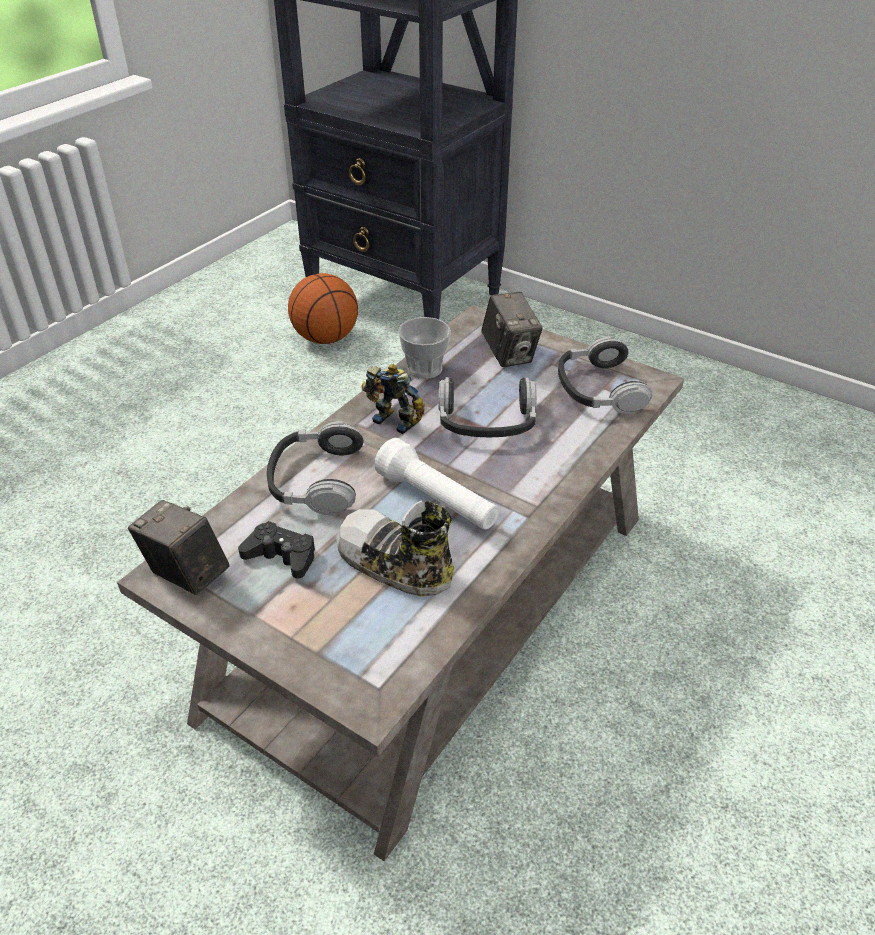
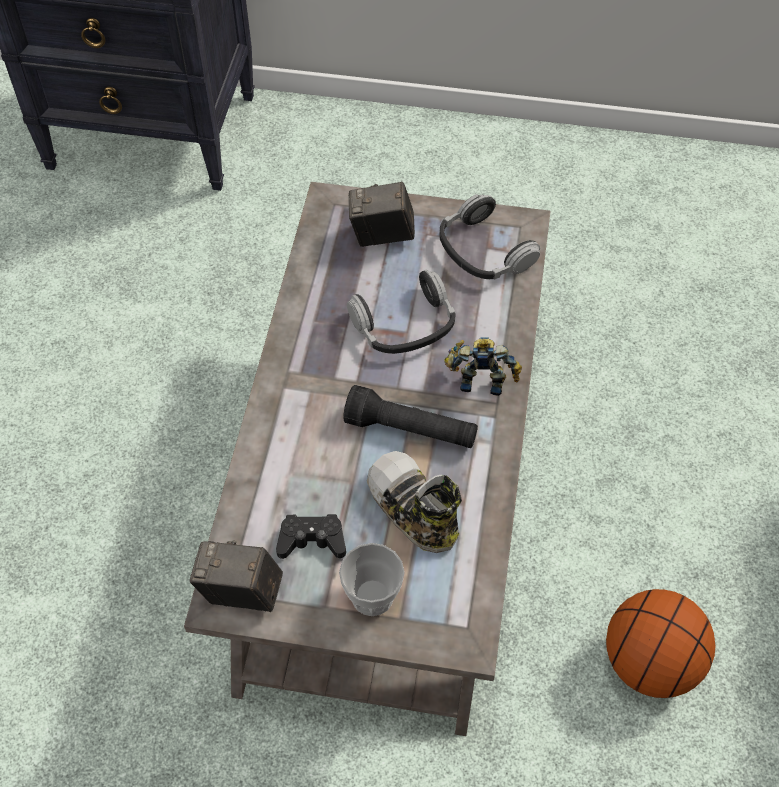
camera: 25 degrees left, 15 degrees up
(315, 480) = (290, 449): headphones -> none
(325, 338) = (98, 218): basketball -> basketball (649, 663)
(394, 564) = (412, 509): shoe -> shoe turned 45 degrees clockwise
(396, 419) = (322, 352): toy robot -> toy robot (481, 379)
(424, 369) = (313, 282): cup -> cup (372, 596)
(437, 501) = (411, 430): white flashlight -> black flashlight
(509, 354) = (382, 235): camera -> camera turned 135 degrees clockwise

